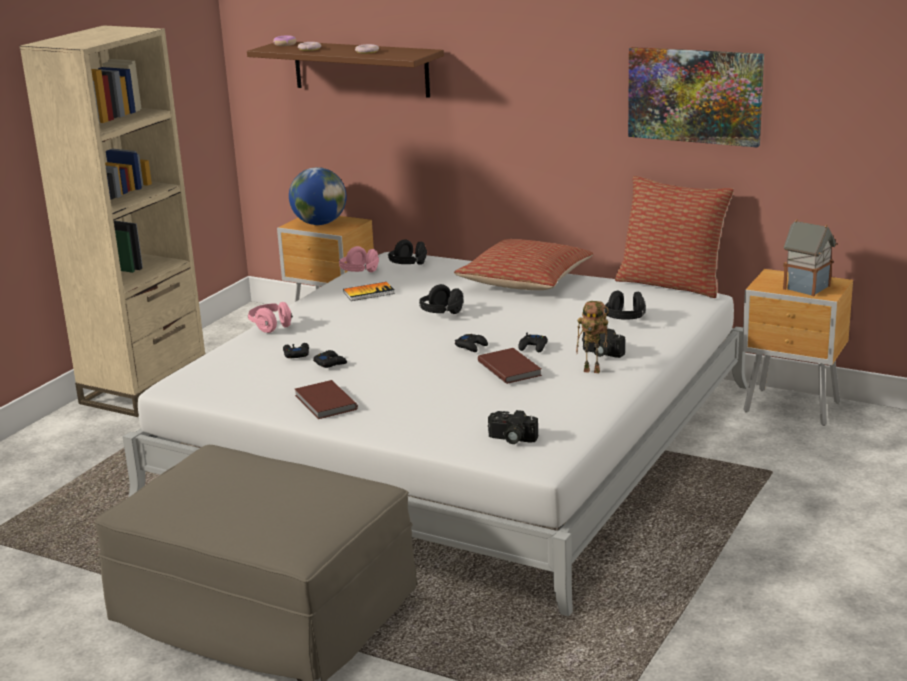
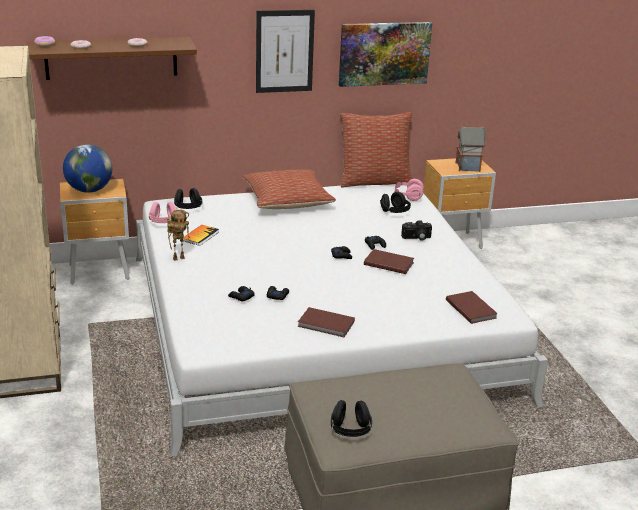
camera: 45 degrees left, 5 degrees up
(271, 326) = (180, 282): pink headphones -> pink headphones (407, 197)
(441, 313) = (280, 238): black headphones -> black headphones (350, 430)
(511, 439) = (471, 308): camera -> brown book
(557, 79) = (284, 51): none -> picture
(593, 370) = (431, 250): toy robot -> toy robot (179, 258)

